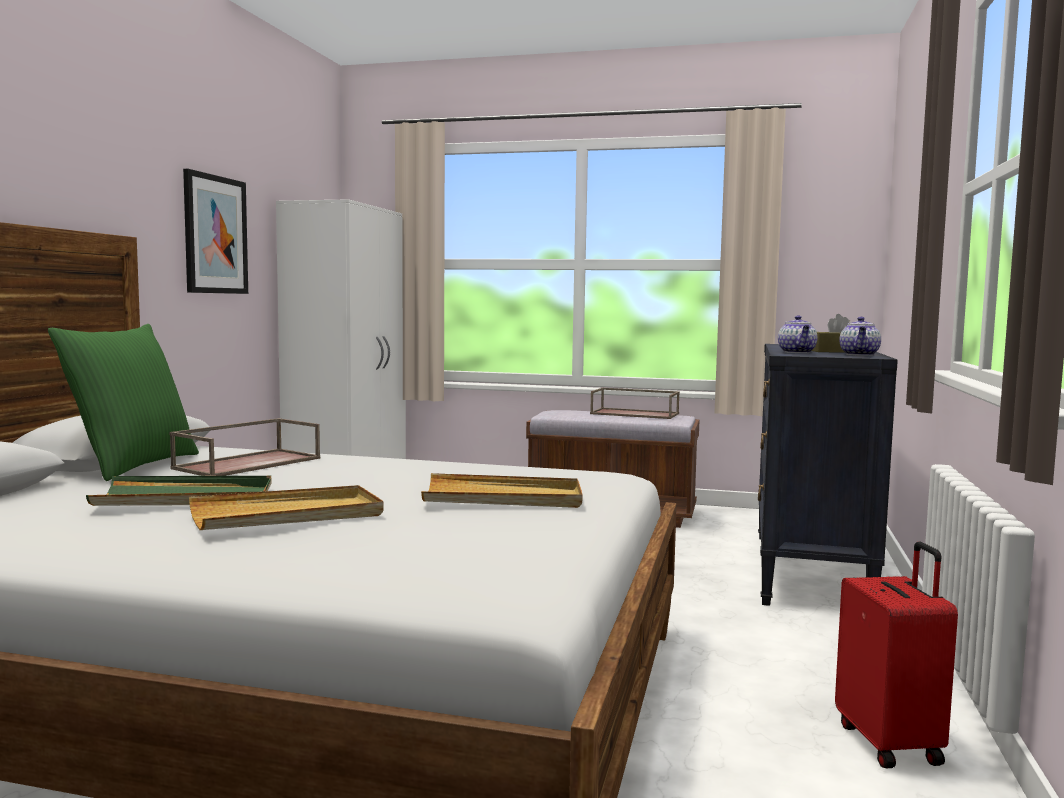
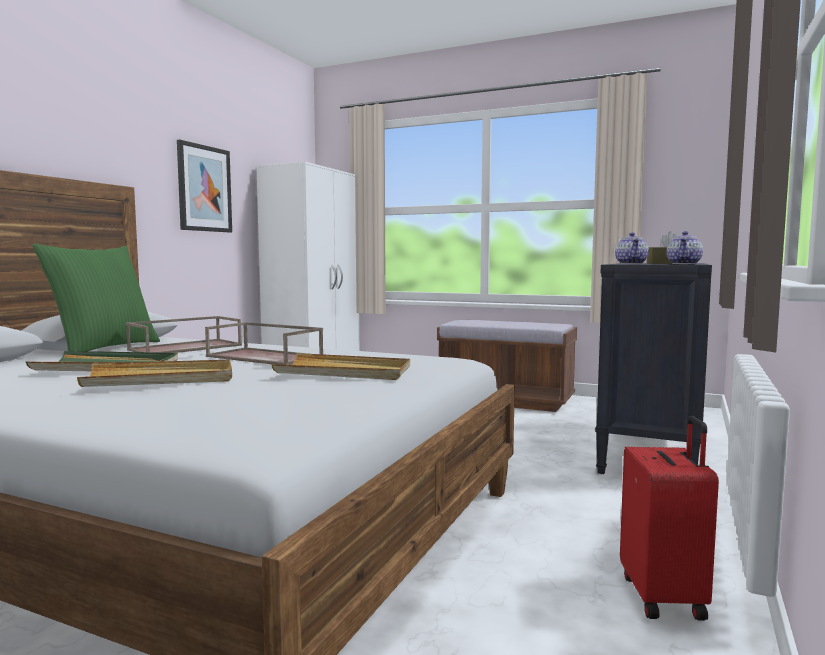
camera: 10 degrees right, 0 degrees up
(635, 414) = (524, 322): brown tray -> brown tray (266, 357)

